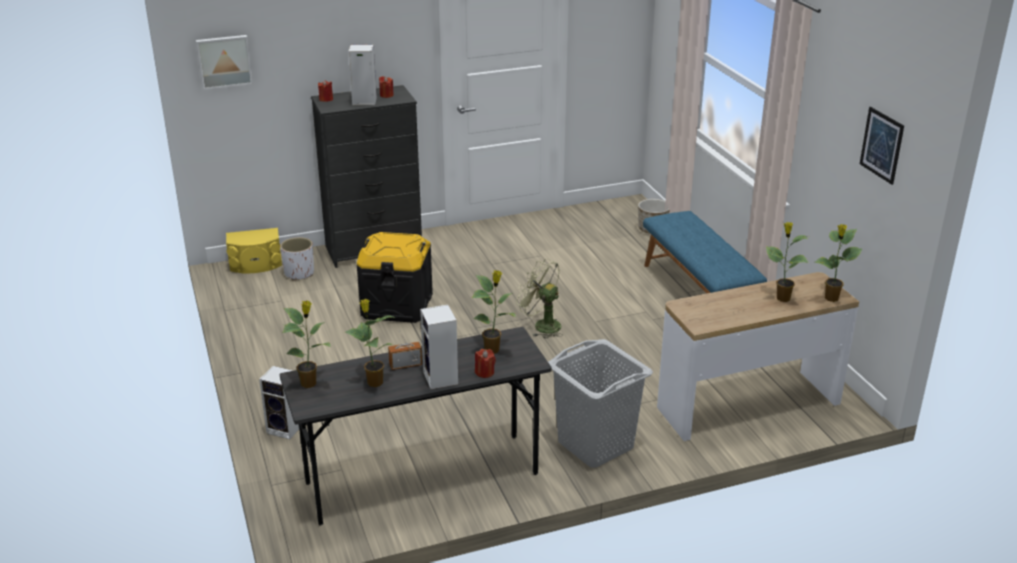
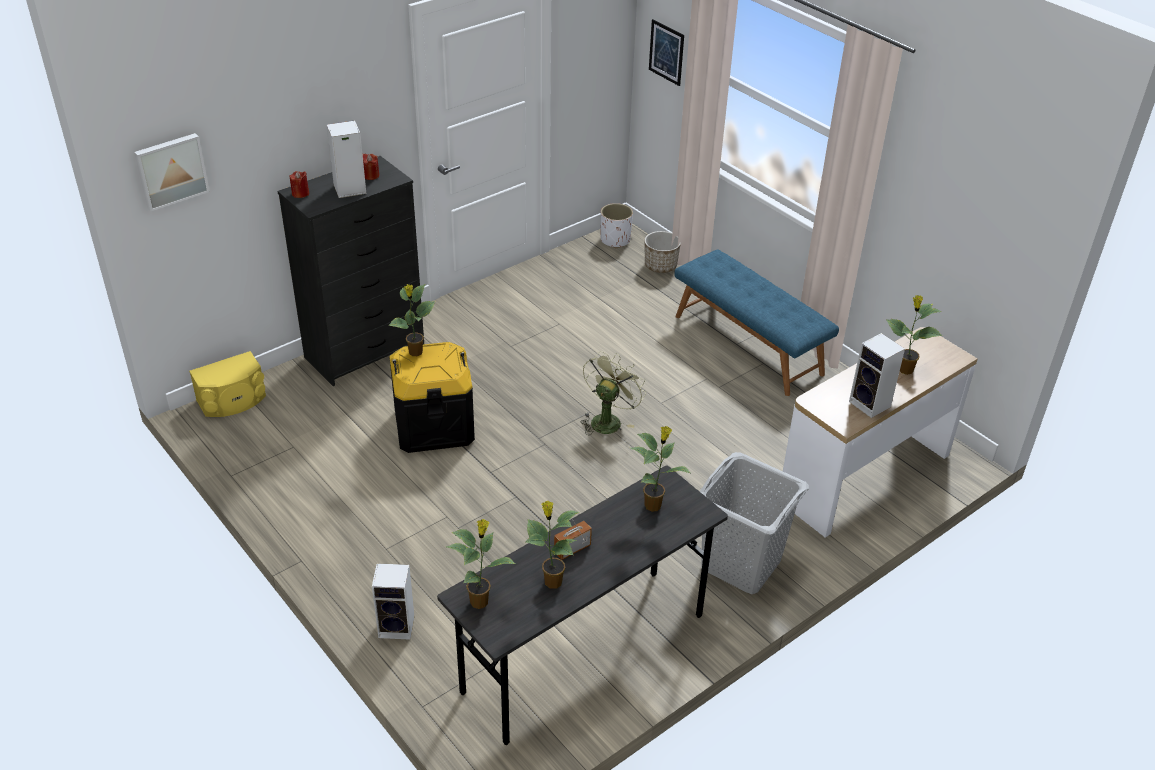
camera: 20 degrees left, 10 degrees up
(299, 273) = (293, 403): white planter -> white planter (615, 240)
(441, 379) = (622, 559): speaker -> speaker (871, 405)
(484, 372) = (663, 539): red candle -> none
(541, 325) = (608, 419): green fan -> green fan turned 105 degrees clockwise
(831, 298) = (950, 360): potted plant -> potted plant (415, 353)
(881, 145) = (996, 196): picture -> picture (666, 52)

